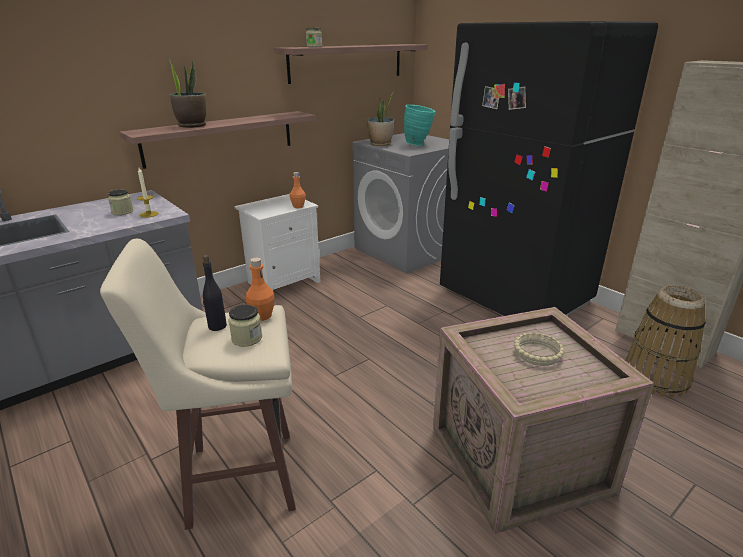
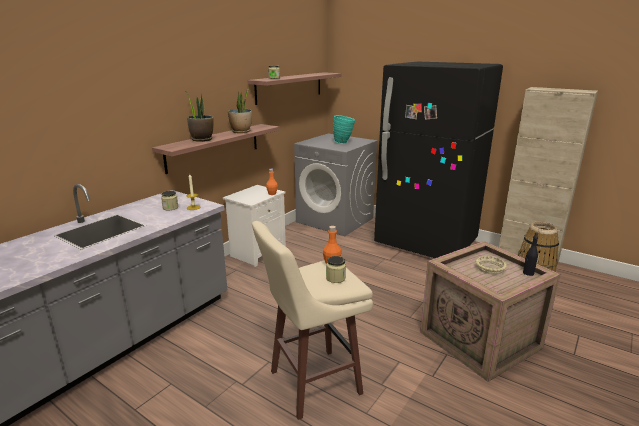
camera: 15 degrees left, 5 degrees down
(217, 326) = (309, 274): black bottle -> black bottle (528, 273)
(380, 144) = (317, 144): potted plant -> potted plant (241, 131)

